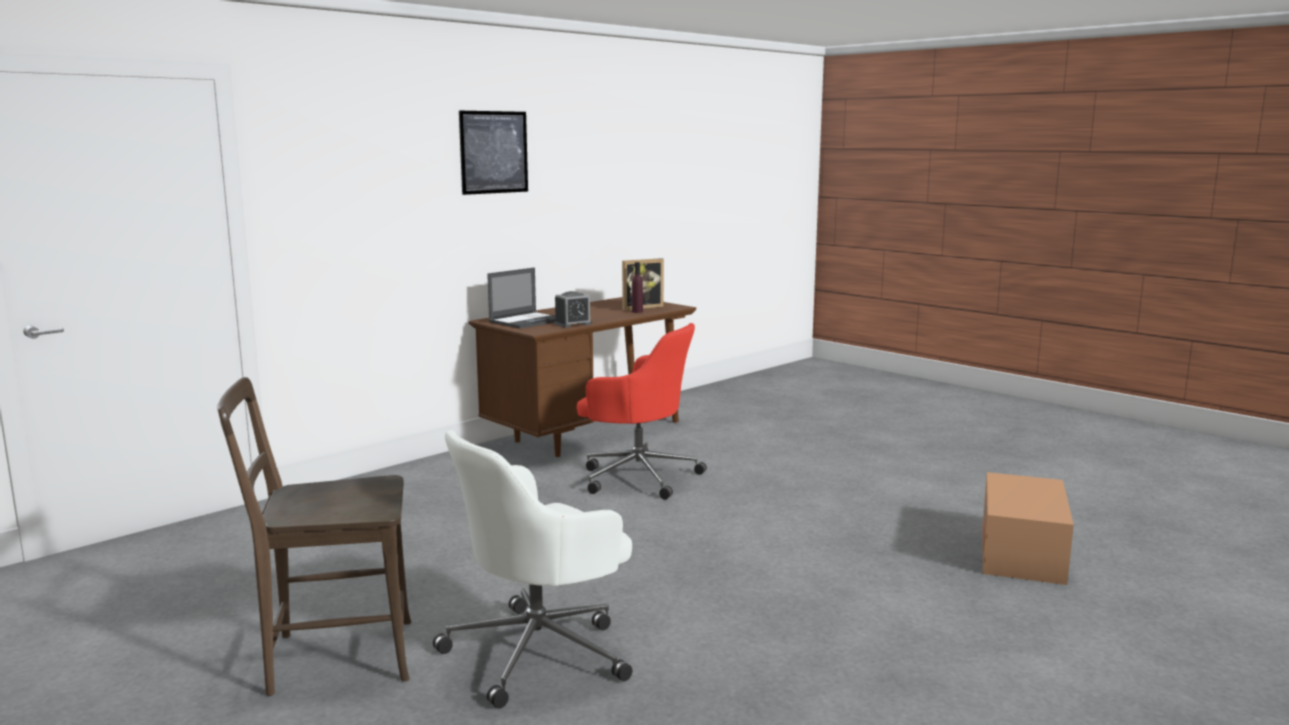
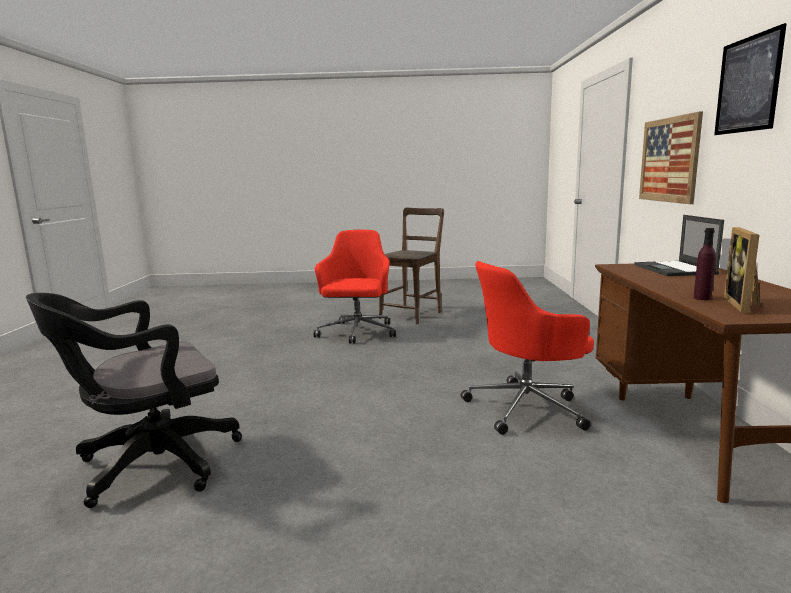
camera: 135 degrees right, 0 degrees up
(382, 222) = (669, 160): none -> picture
(540, 652) = (357, 333): white office chair -> red office chair
(573, 324) = (640, 275): alarm clock -> none
(1022, 552) = (150, 466): cardboard box -> black office chair

